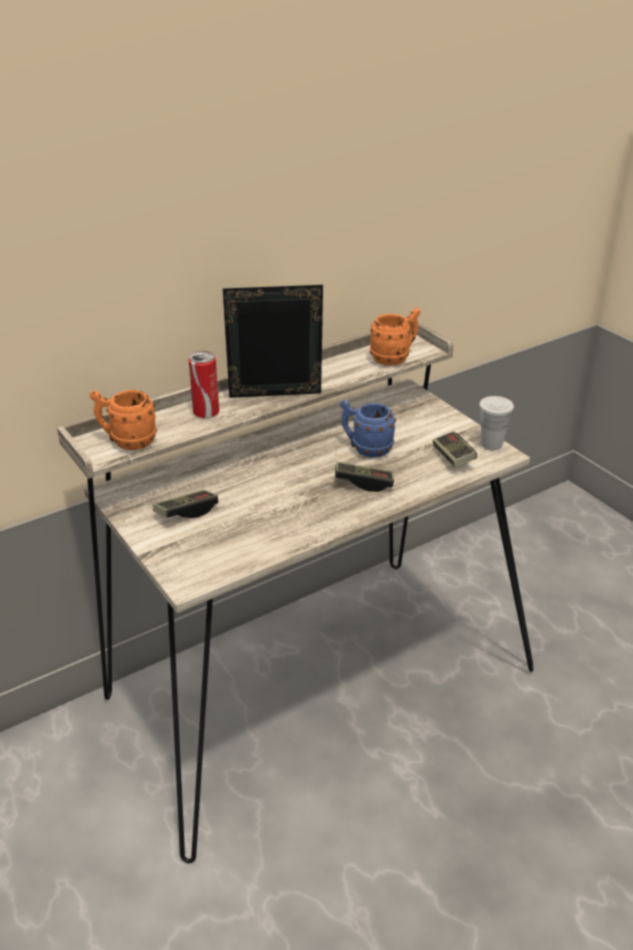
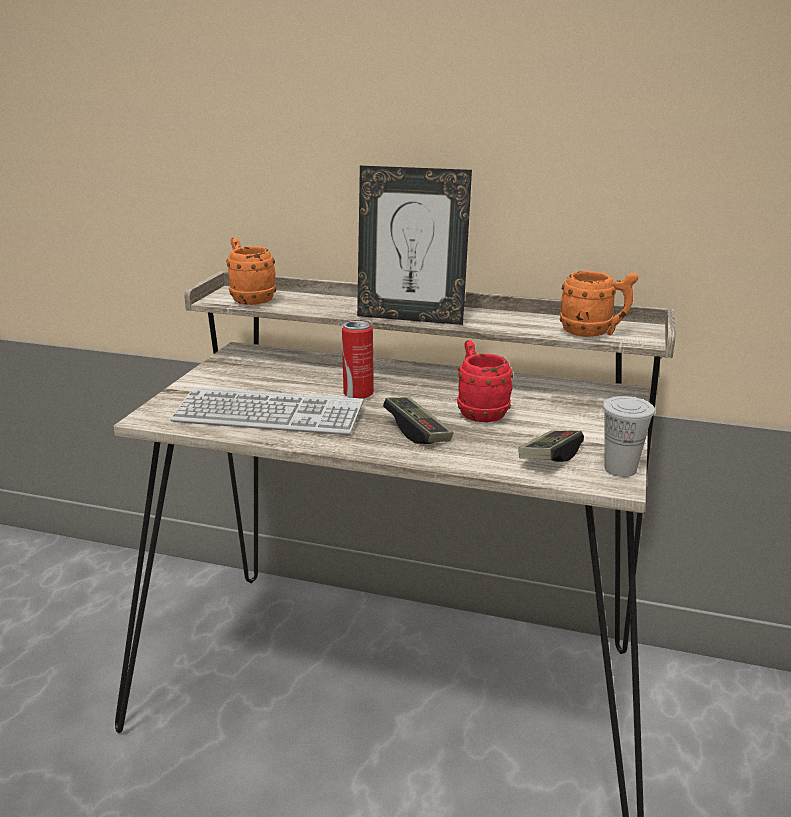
camera: 50 degrees right, 10 degrees down
(186, 512) = (250, 382): game controller -> none
(206, 413) = (340, 305): can -> can (358, 394)
(258, 528) = (268, 414): none -> keyboard
(275, 399) = (411, 317): picture frame -> picture frame turned 150 degrees clockwise
(365, 448) = (479, 411): blue mug -> red mug

